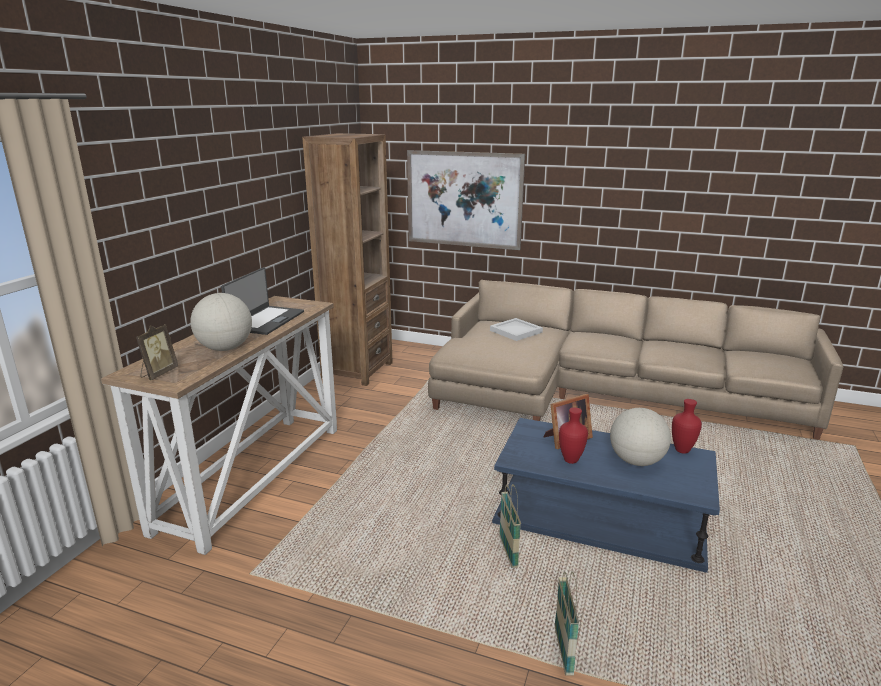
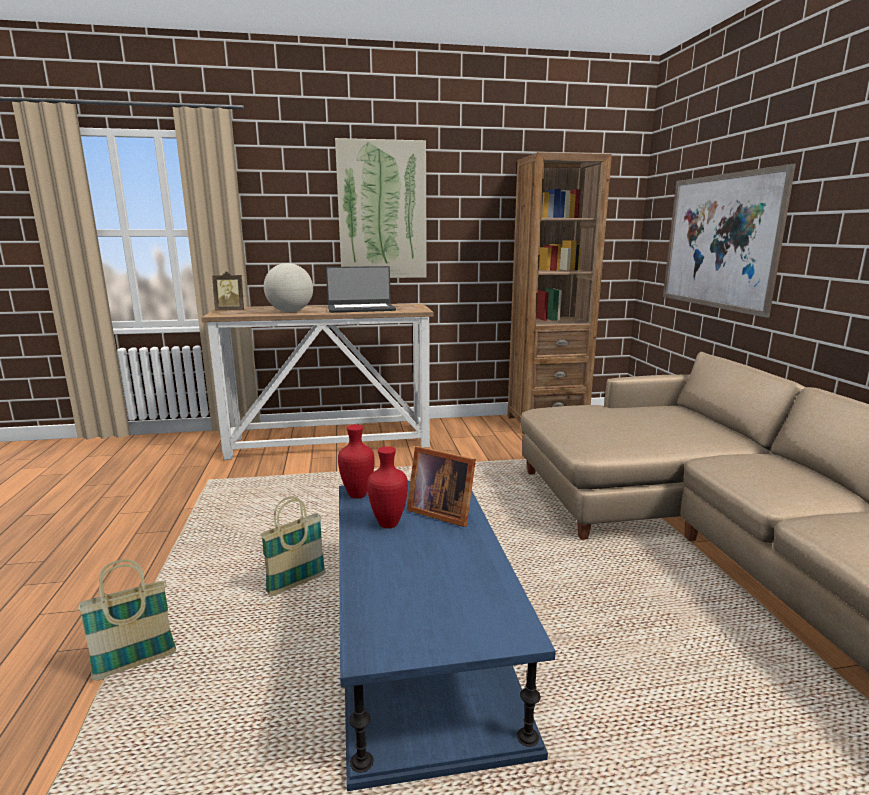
camera: 60 degrees right, 5 degrees down
(213, 205) = (382, 211): none -> picture
(516, 331) = (676, 421): white tray -> none
(636, 461) = (432, 572): globe -> none
(681, 450) = (515, 610): red vase -> red vase (358, 495)

